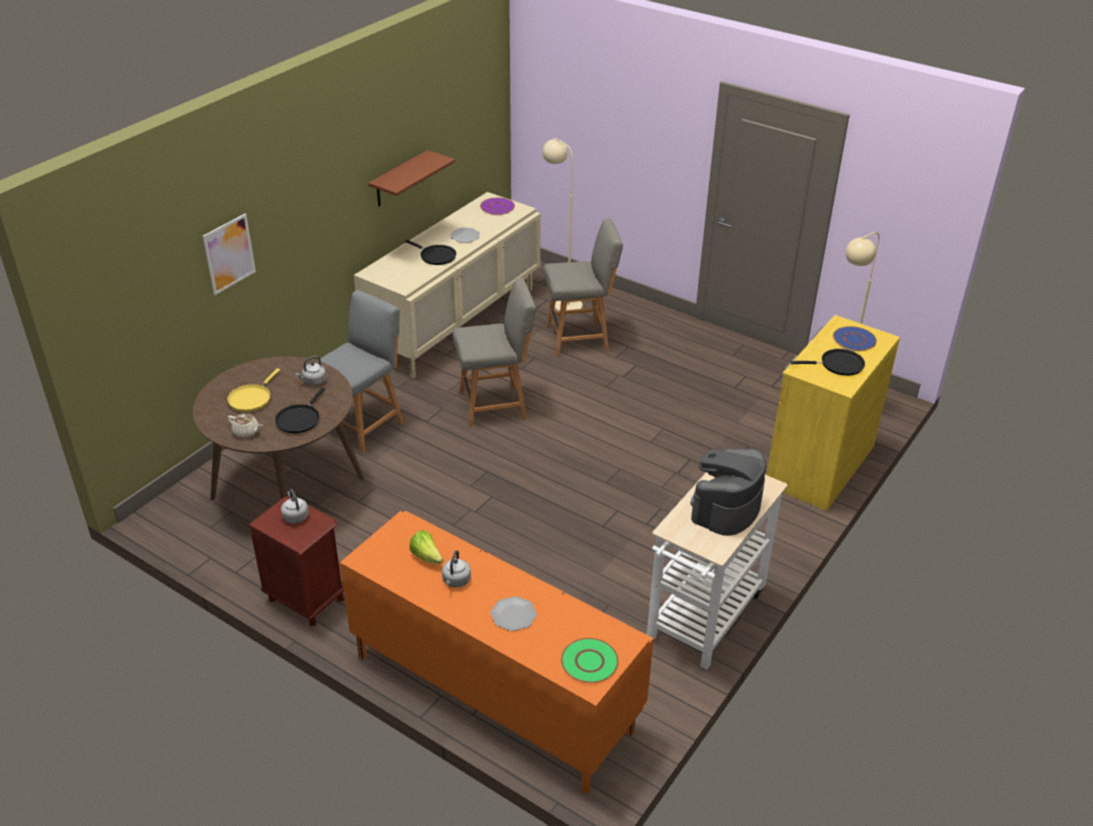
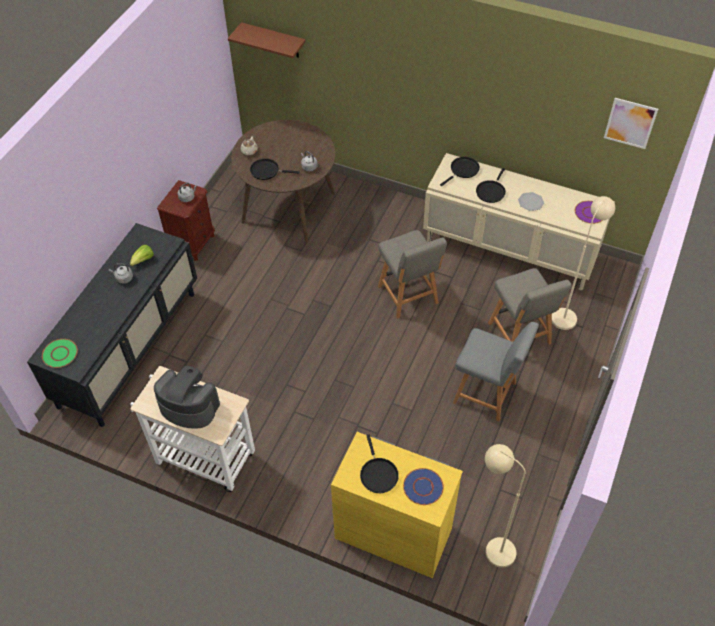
camera: 80 degrees right, 15 degrees up
(229, 254) = (346, 67): picture -> picture (630, 123)
(251, 398) = (283, 144): yellow frying pan -> none
(364, 425) = (363, 228): grey chair -> grey chair (487, 394)
(391, 268) = (463, 170): none -> black frying pan
(399, 179) = (516, 126): brown shelf -> brown shelf (274, 40)
(494, 689) = (130, 349): orange cabinet -> black cabinet
(513, 615) = (97, 311): plate -> none

